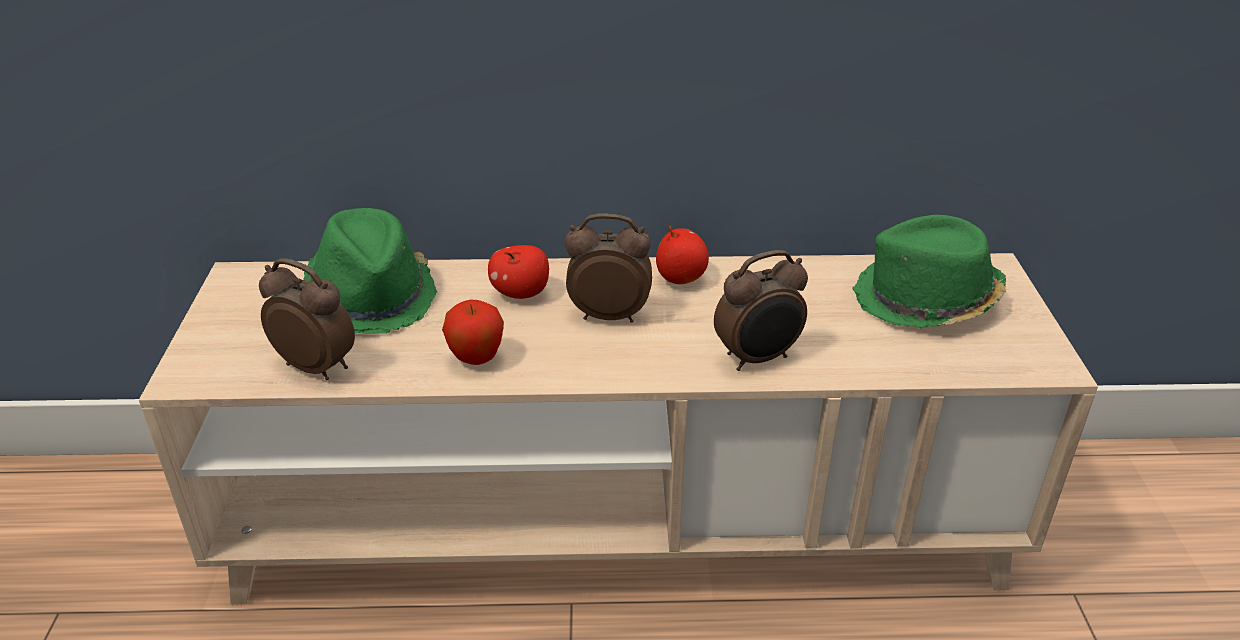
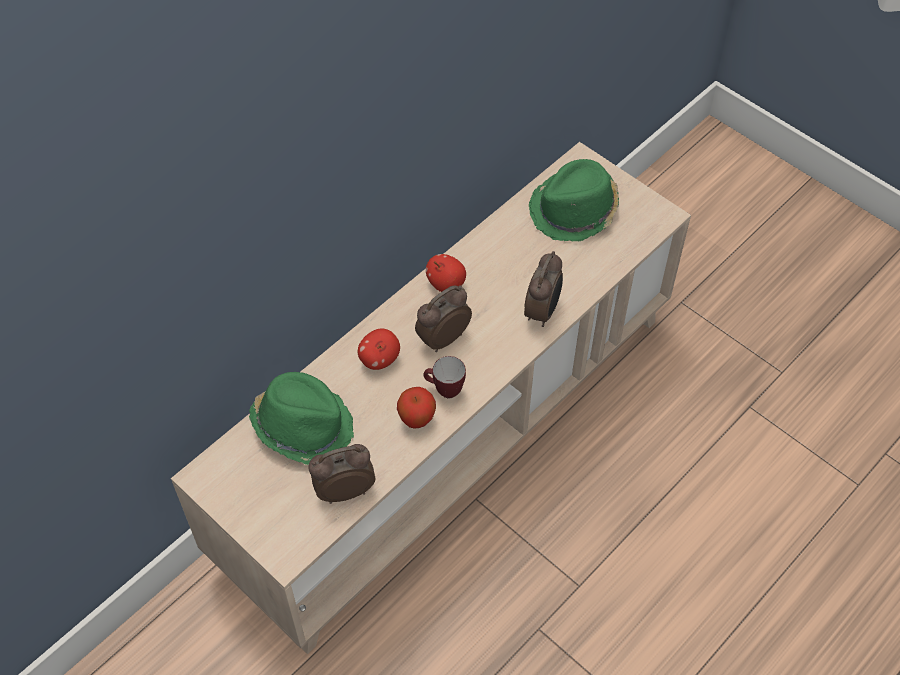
camera: 45 degrees left, 20 degrees up
(542, 355) = (444, 390): none -> mug

